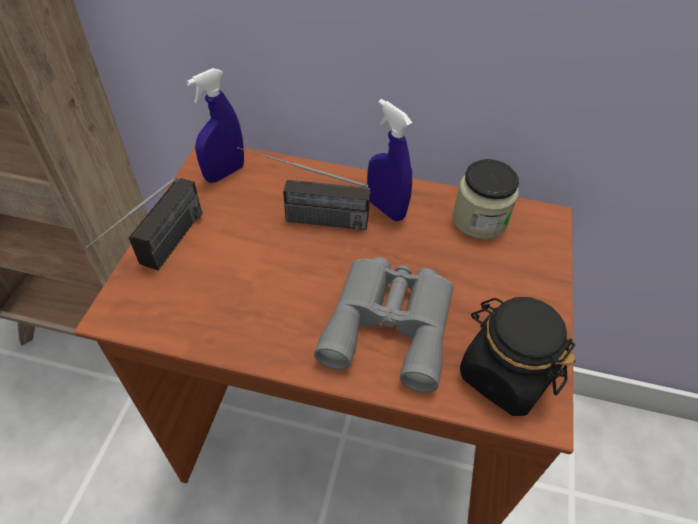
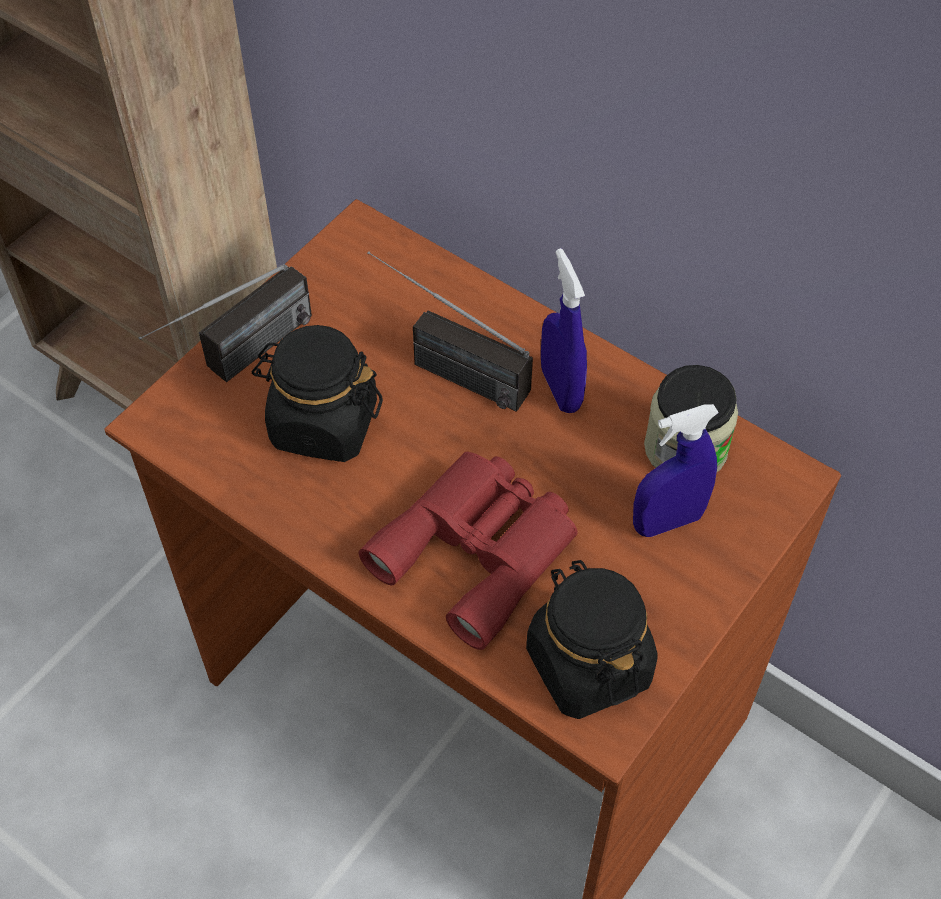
camera: 25 degrees right, 5 degrees up
(224, 173) = (366, 265): blue spray bottle -> blue spray bottle (667, 521)
(241, 276) = (323, 424): none -> black jar
(390, 322) = (480, 549): grey binoculars -> red binoculars

